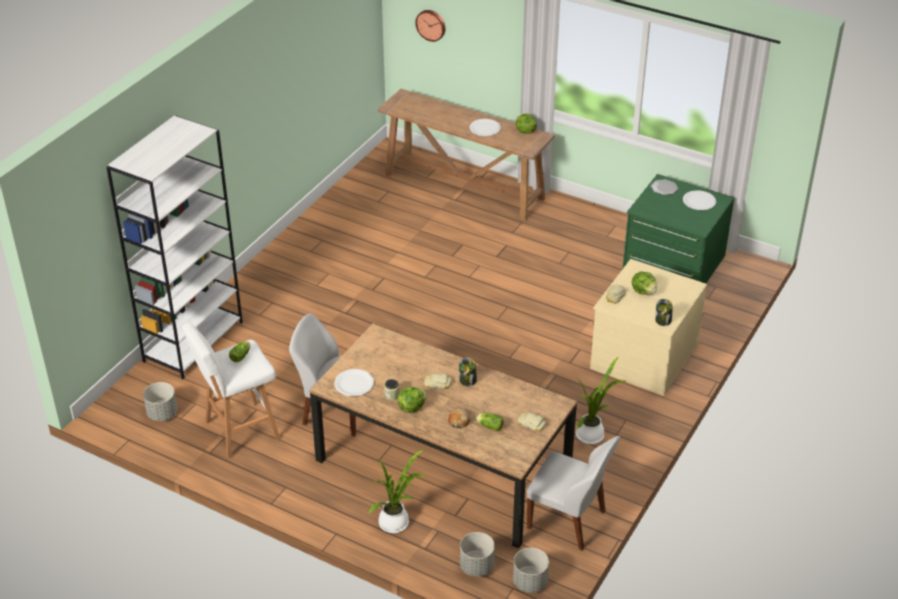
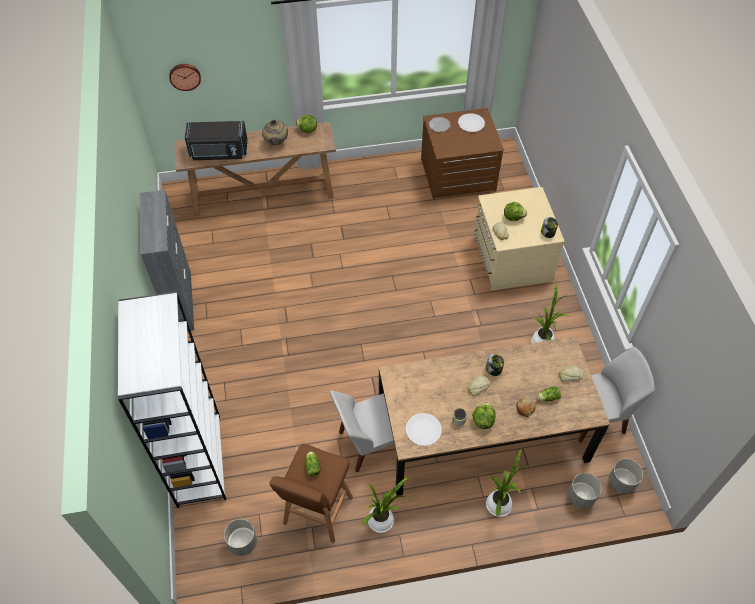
camera: 40 degrees left, 15 degrees up
(239, 431) = (317, 513): white stool -> brown stool
(284, 469) = (383, 520): none -> potted plant
(304, 229) = (181, 301): none -> grey cabinet
(427, 112) = (219, 152): none -> black microwave
(485, 128) = (276, 143): white plate -> beige vase
(673, 263) = (458, 175): green dresser -> brown dresser

